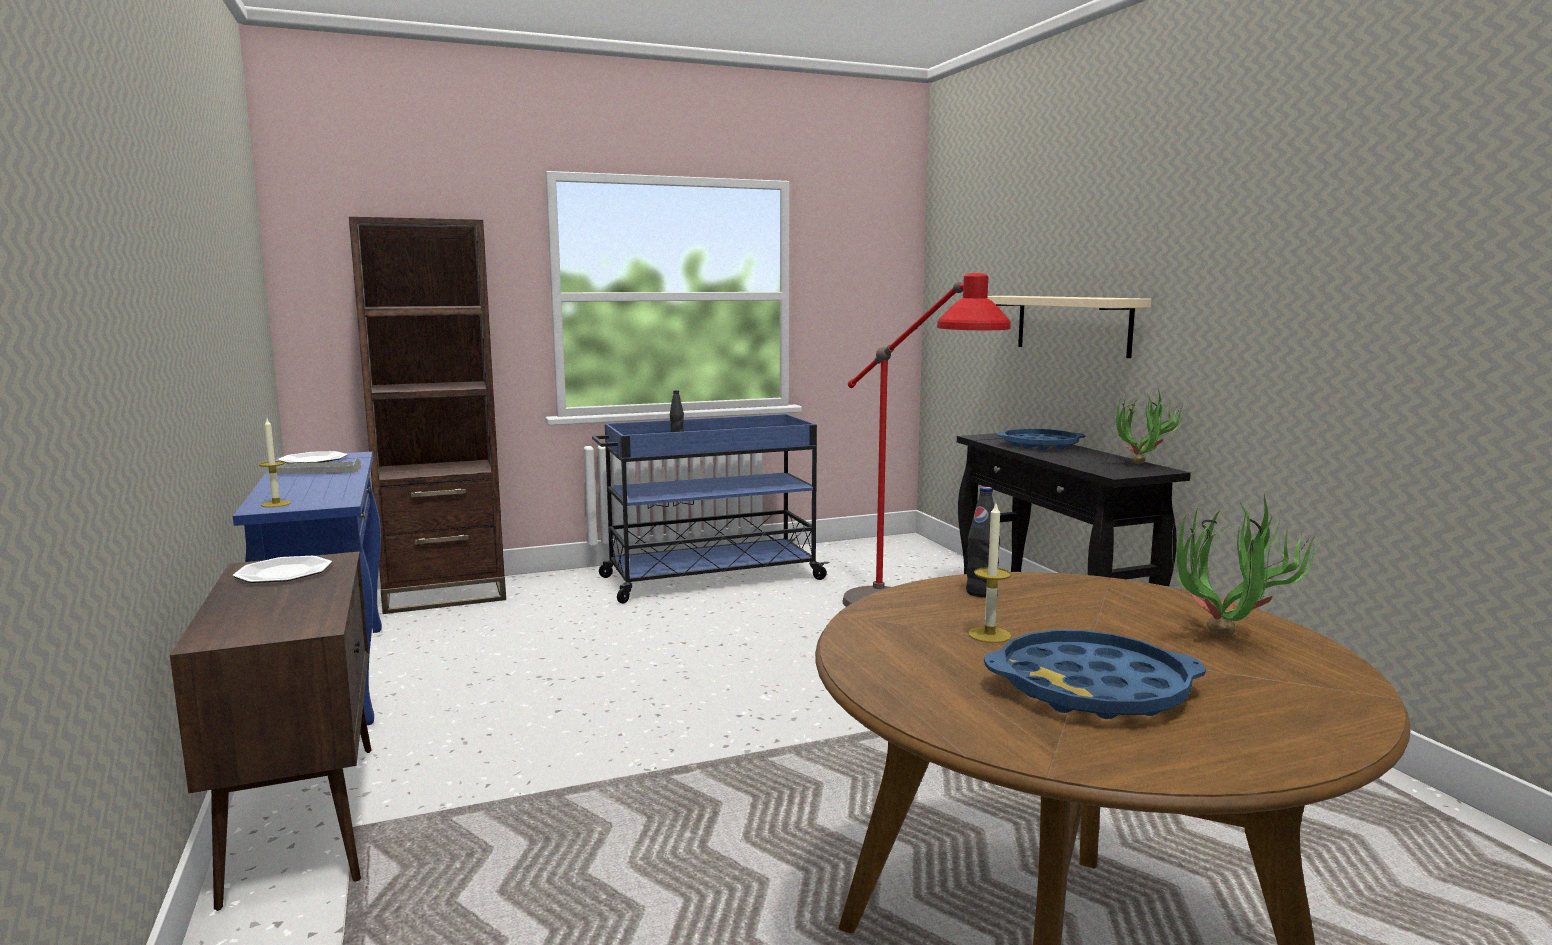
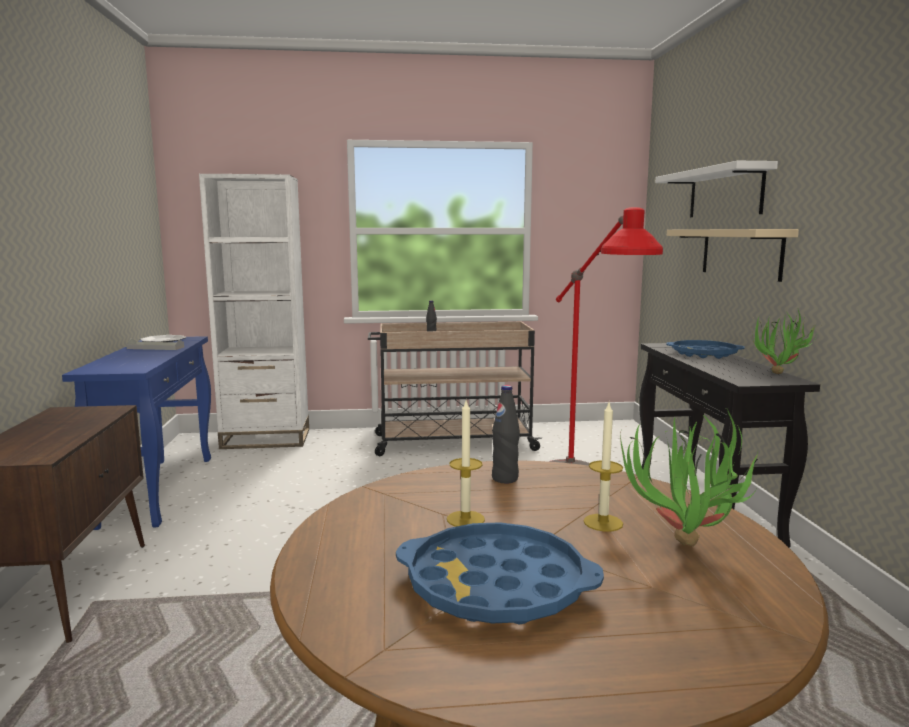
camera: 15 degrees right, 0 degrees up
(276, 504) = (97, 368): candle -> candle (603, 522)
(283, 572) = (72, 416): plate -> none
(444, 594) = (266, 439): brown bookcase -> white bookcase
(709, 578) = (452, 443): blue cart -> beige cart
(1046, 253) = (725, 193): none -> white shelf

